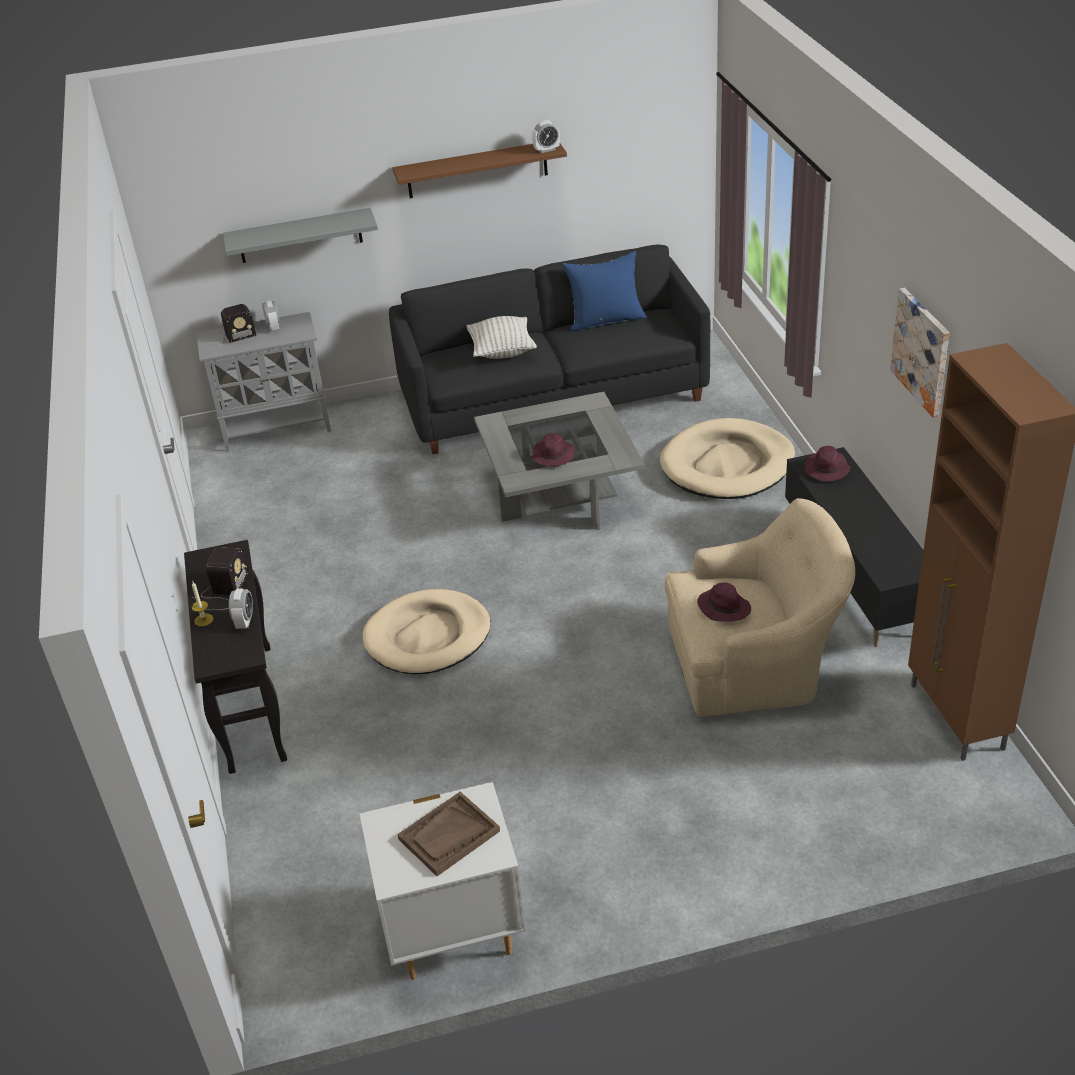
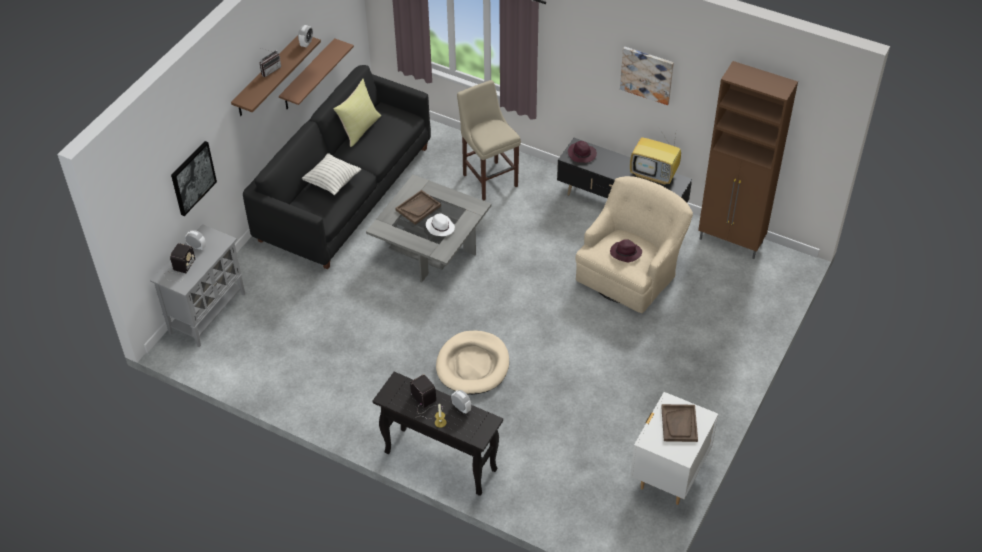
camera: 50 degrees left, 10 degrees up
(300, 236) = (192, 178): grey shelf -> picture
(473, 157) = (270, 70): none -> radio
(553, 455) = (440, 227): purple hat -> white hat
(559, 425) = (418, 208): none -> brown tray
(566, 215) = (308, 75): none -> brown shelf
(606, 320) = (359, 129): blue pillow -> yellow pillow
(727, 465) = (489, 178): beige dog bed -> beige stool
(894, 543) = (655, 175): none -> television

